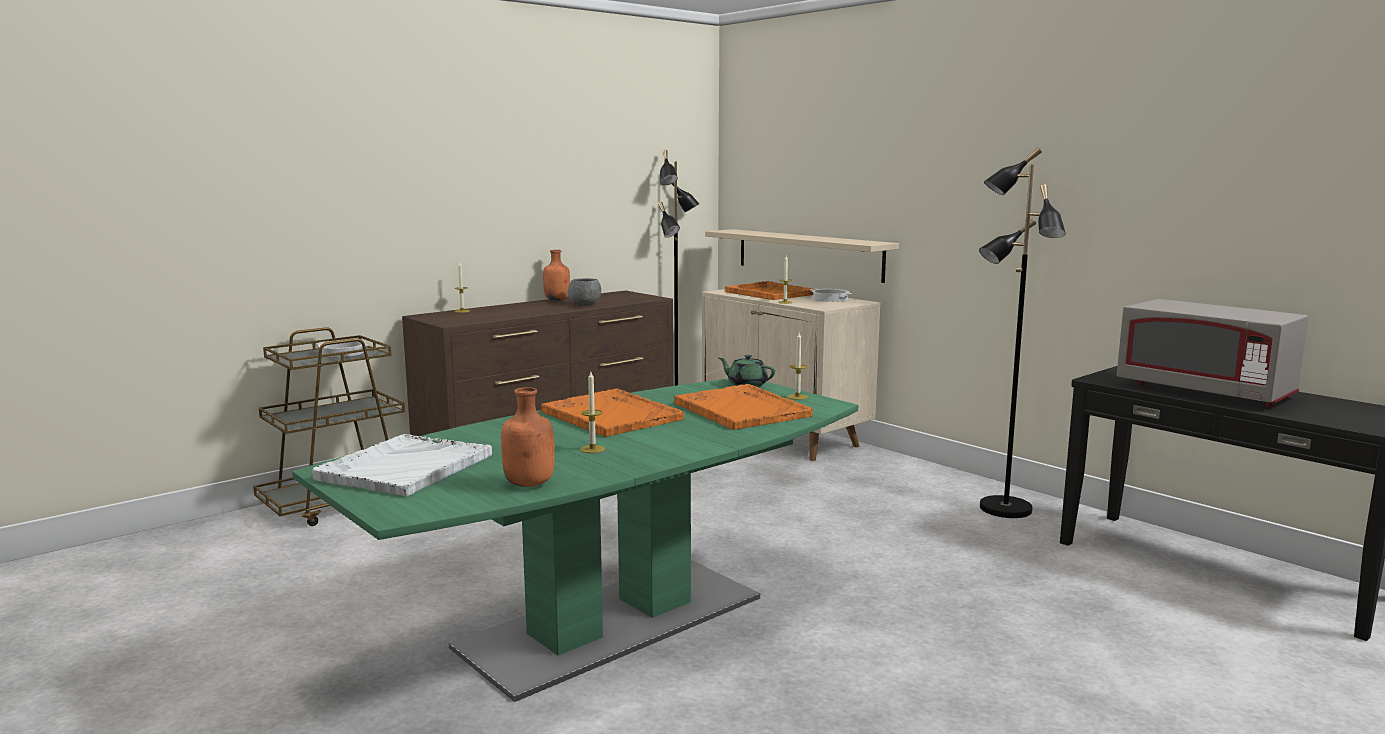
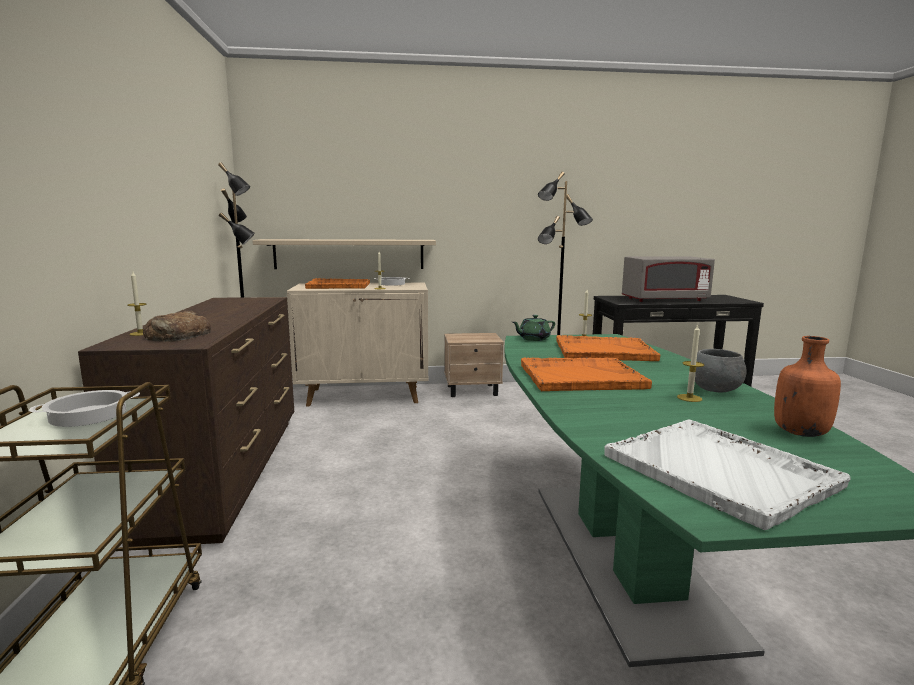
camera: 55 degrees left, 0 degrees up
(468, 316) = (177, 336): none -> bread
(557, 300) = (193, 311): orange bottle -> none
(584, 305) = (242, 310): grey bowl -> grey bowl (716, 390)
(908, 471) = (473, 390): none -> beige nightstand

